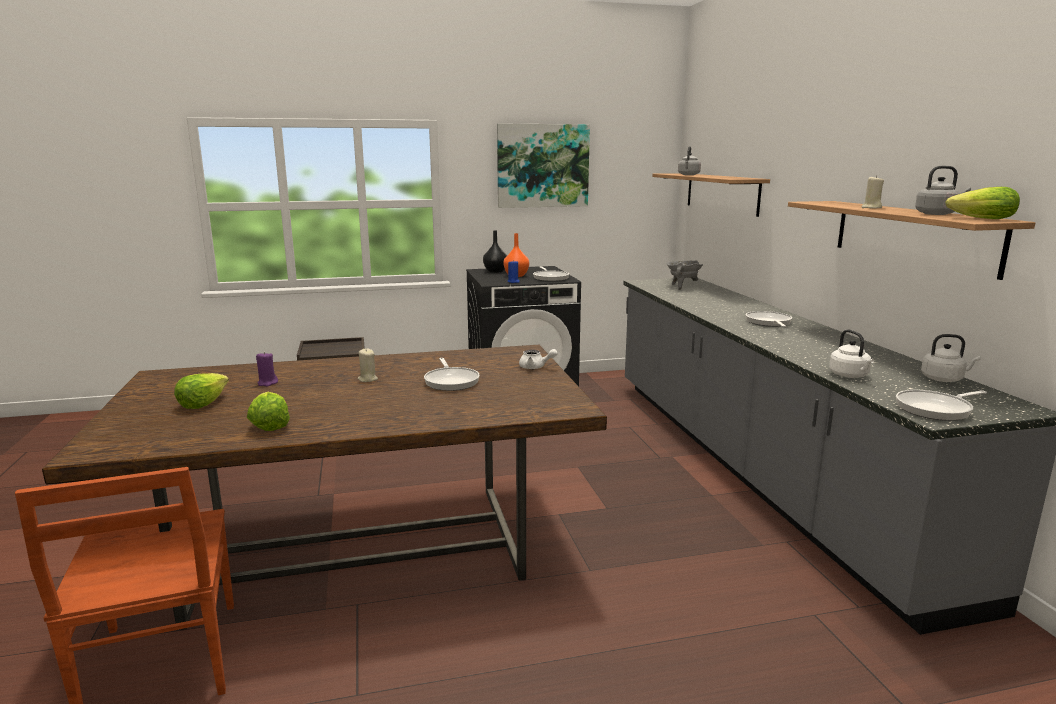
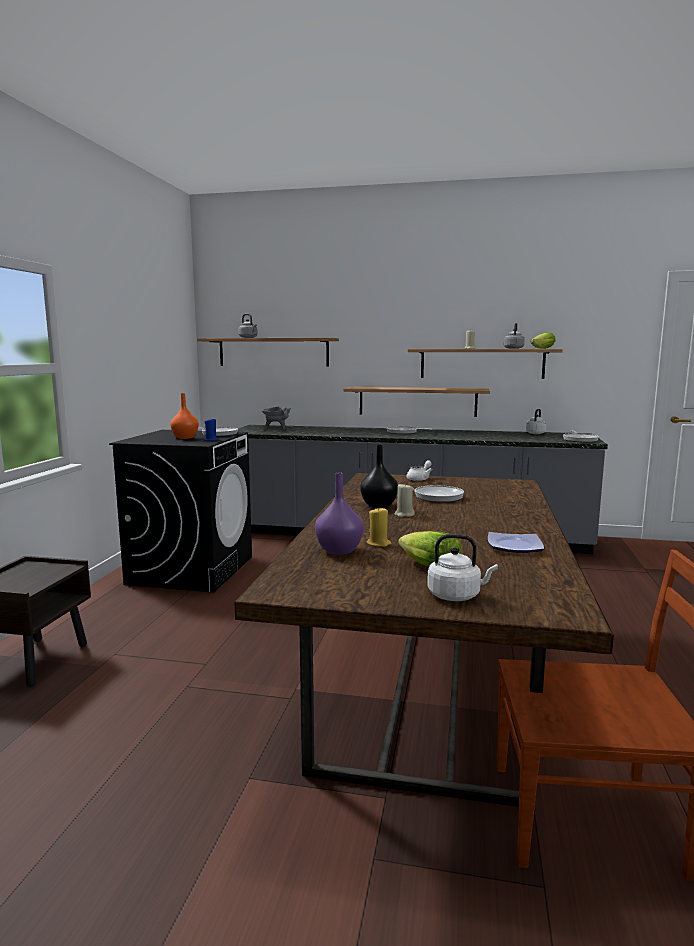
camera: 65 degrees left, 5 degrees down
(245, 375) = (338, 550): none -> purple vase
(267, 383) = (378, 543): purple candle -> yellow candle
(269, 425) = (515, 546): lettuce -> plate
(495, 271) = (148, 439): black vase -> black vase (379, 505)
(542, 166) = (128, 327): picture -> none
(831, 283) = (417, 401): none -> shelf
(850, 376) = (522, 439): white kettle -> white kettle (456, 596)

